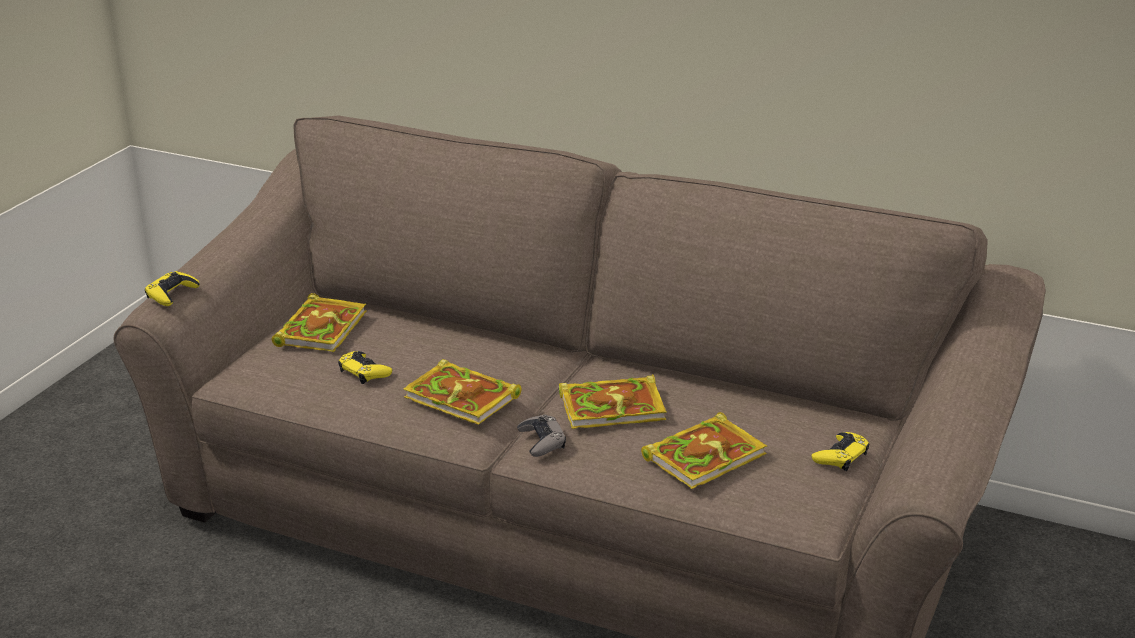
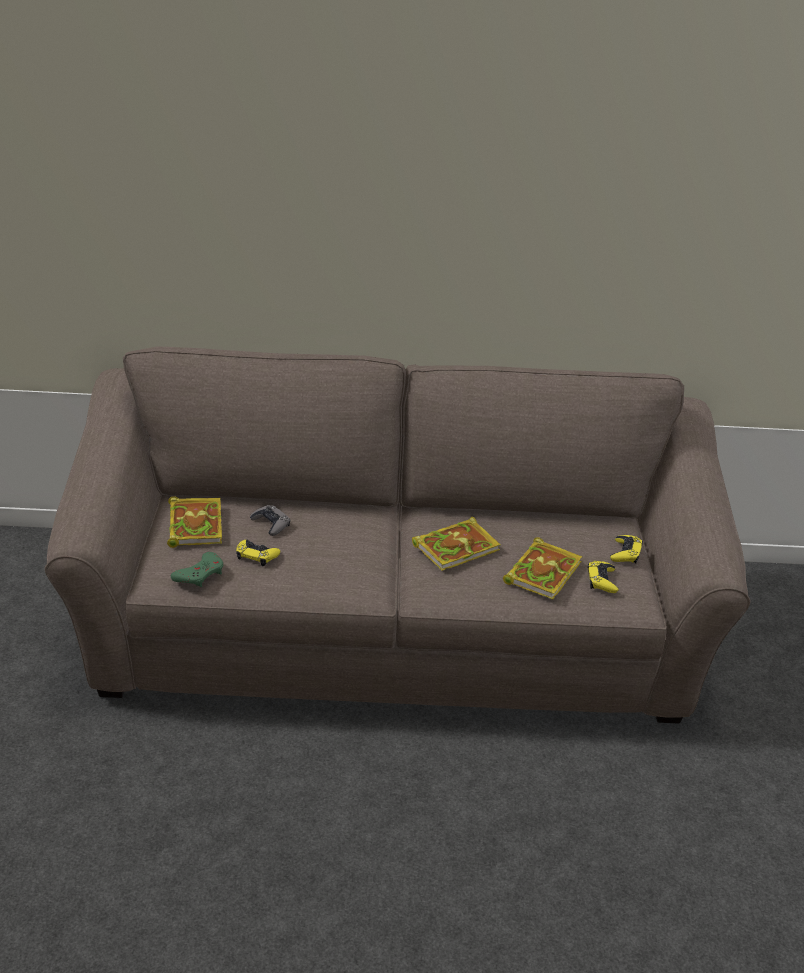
camera: 25 degrees left, 5 degrees up
(172, 294) = (83, 522): yellow game controller -> yellow game controller (602, 580)
(285, 379) = (200, 574): none -> green game controller
(464, 398) = (347, 562): book -> none
(542, 441) = (425, 584): grey game controller -> grey game controller (271, 524)

